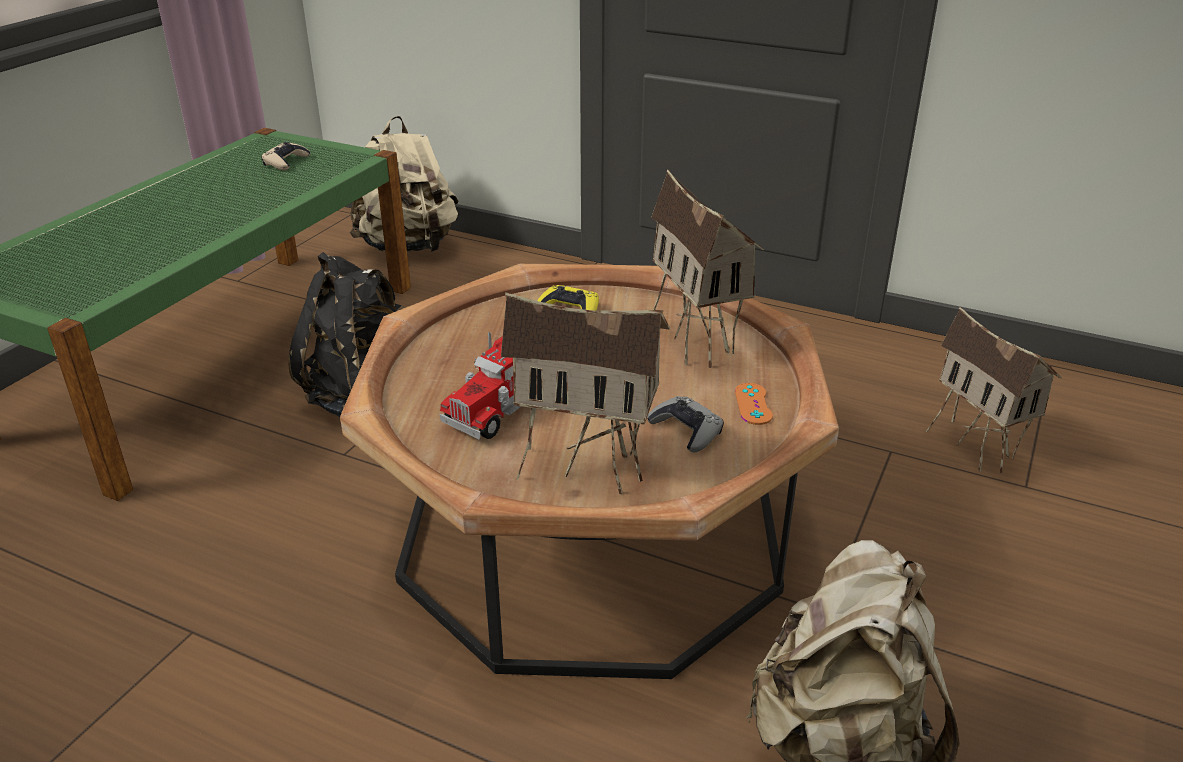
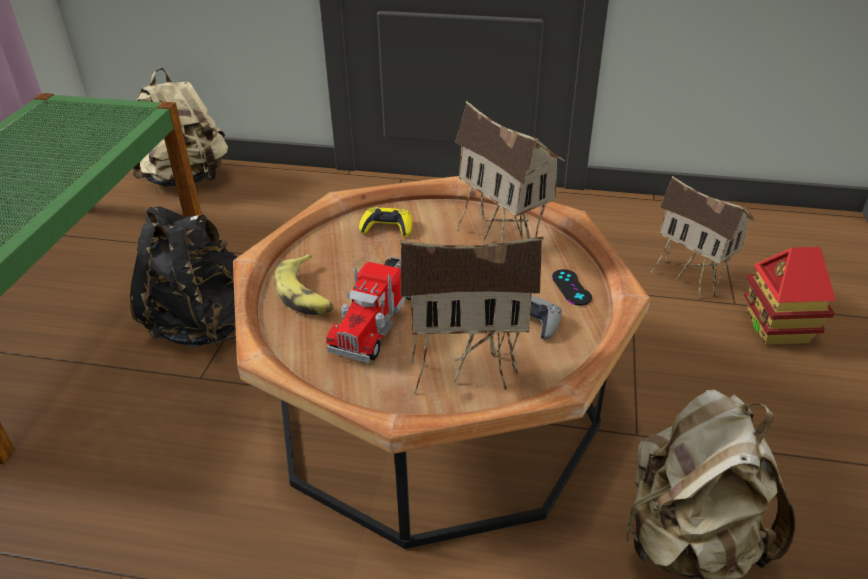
camera: 15 degrees left, 5 degrees up
(286, 162) = (77, 124): beige game controller -> none
(448, 363) = (306, 294): none -> banana
(753, 404) = (571, 287): orange game controller -> black game controller
(1072, 525) = (777, 328): none -> toy house

